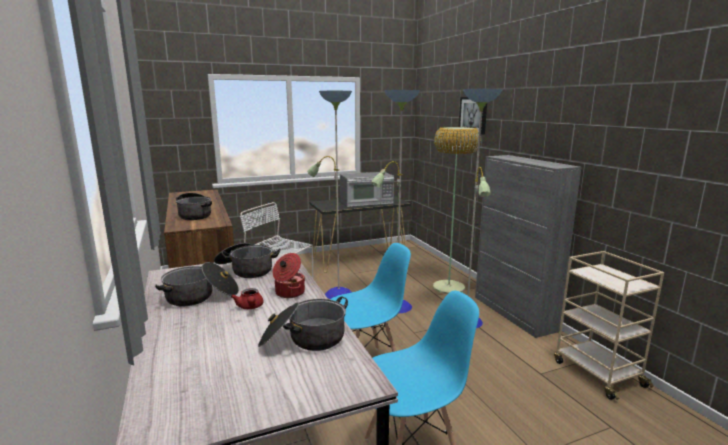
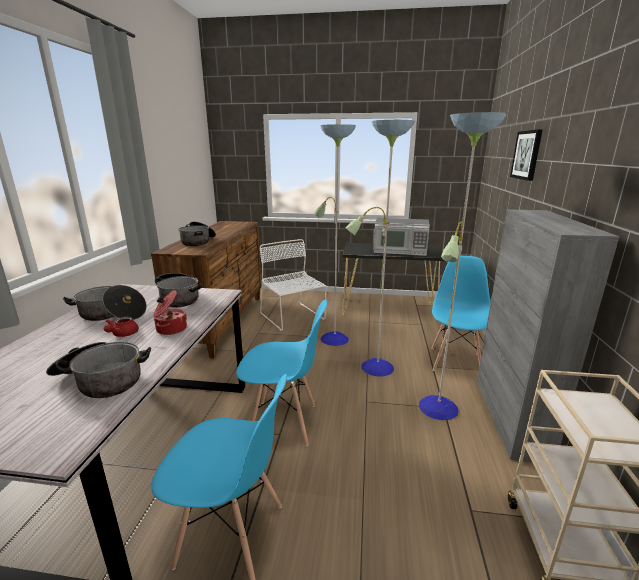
camera: 30 degrees right, 5 degrees up
(448, 287) = (456, 361): floor lamp -> blue chair

